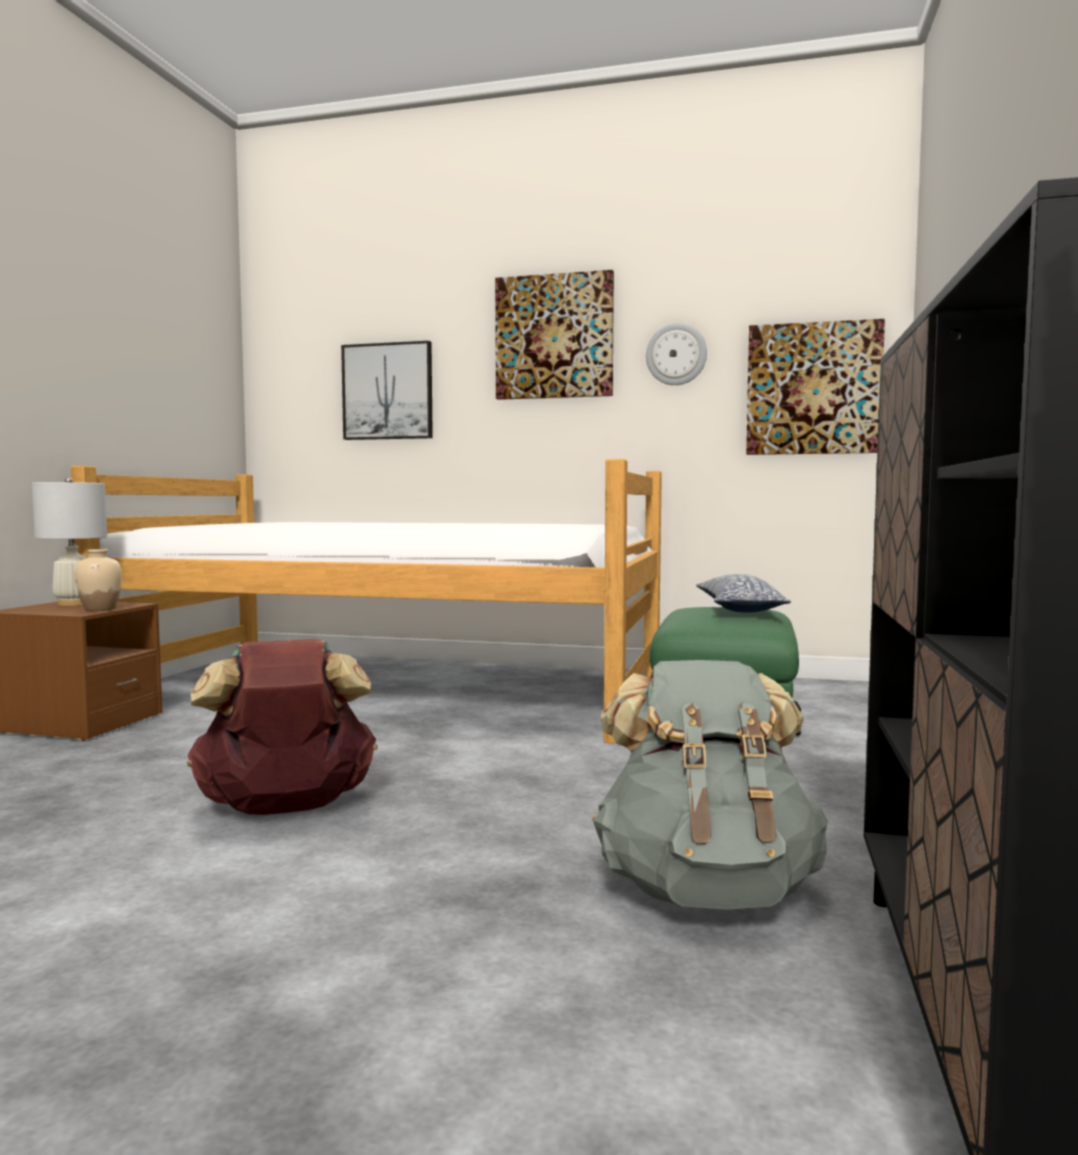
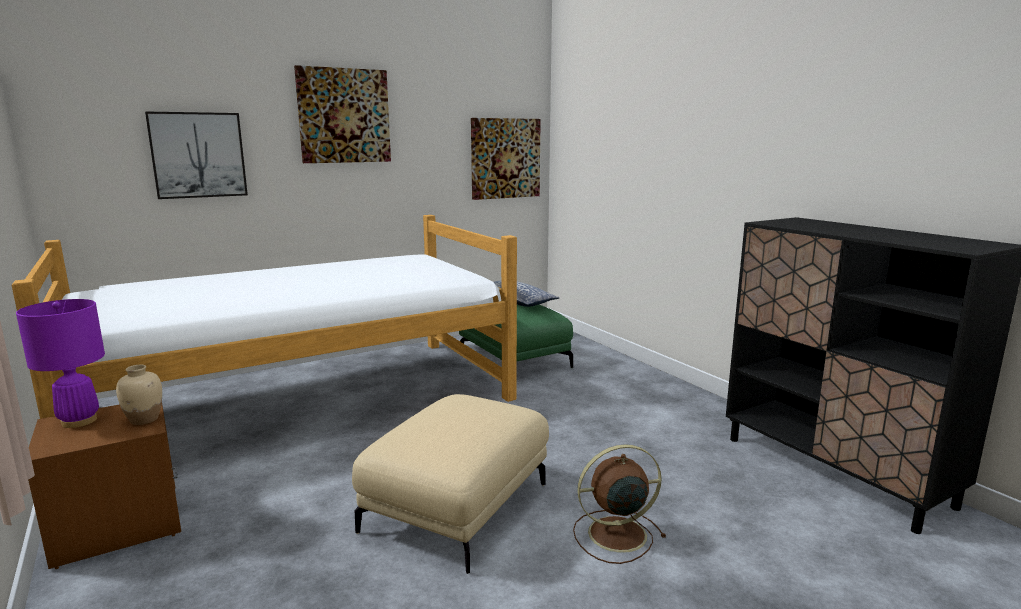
camera: 45 degrees left, 10 degrees up
(75, 604) = (79, 421): white table lamp -> purple table lamp
(286, 809) = (458, 509): brown backpack -> beige ottoman
(359, 911) = (614, 534): none -> brown fan
(676, 354) = (428, 133): wall clock -> none
(706, 889) = (687, 460): grey backpack -> none

